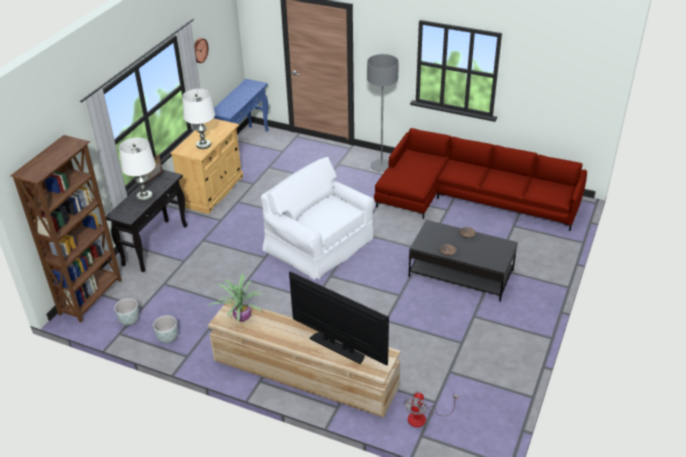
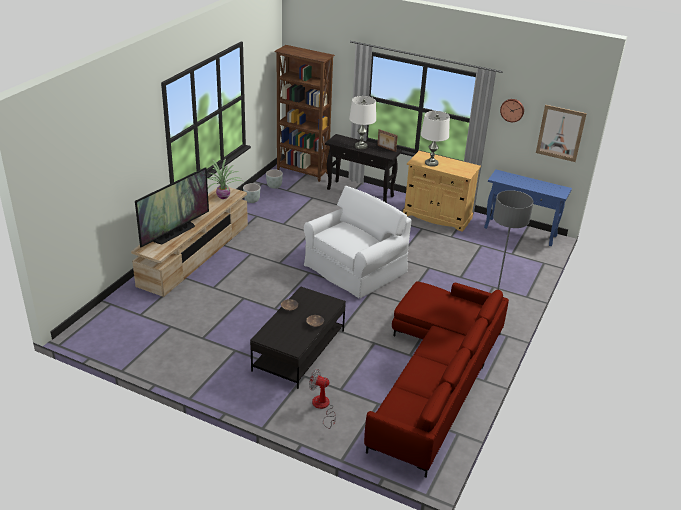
camera: 90 degrees right, 5 degrees down
(227, 41) = (560, 133): none -> picture
(423, 417) = (127, 307): fan -> fan (322, 407)

